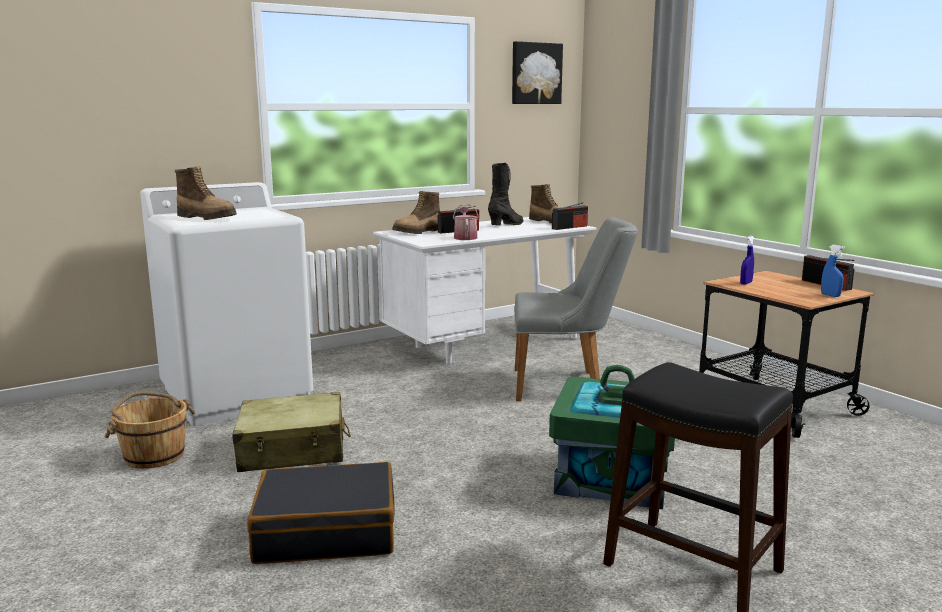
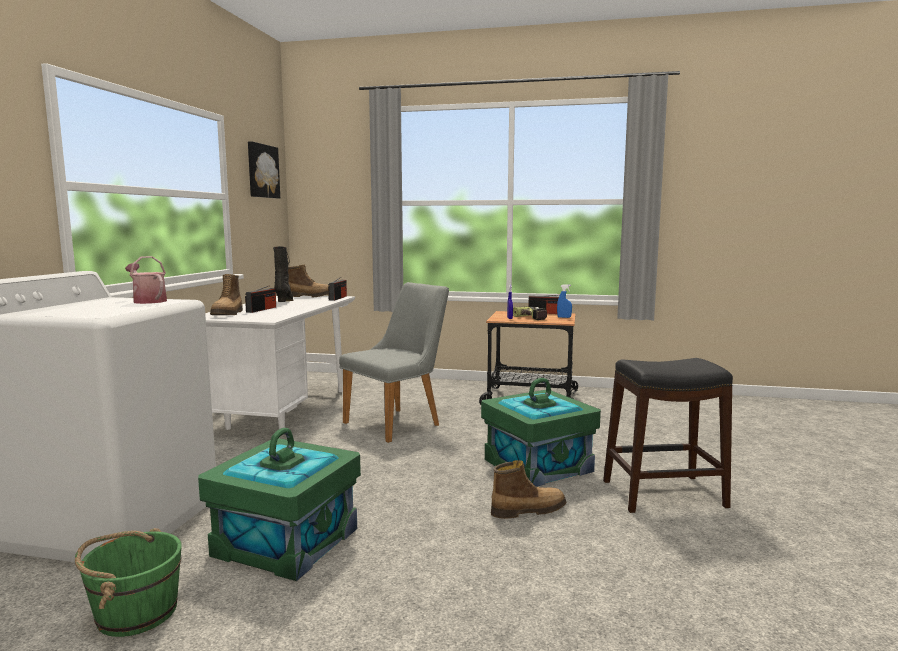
camera: 45 degrees left, 5 degrees down
(154, 455) = (135, 612): brown bucket -> green bucket
(208, 218) = (98, 310): boot -> boot (528, 510)
(293, 450) = (285, 541): beige suitcase -> green storage box
(326, 531) = (447, 582): black suitcase -> none
(465, 237) = (285, 312): watering can -> watering can (148, 301)
(785, 288) = (534, 317): none -> power drill

